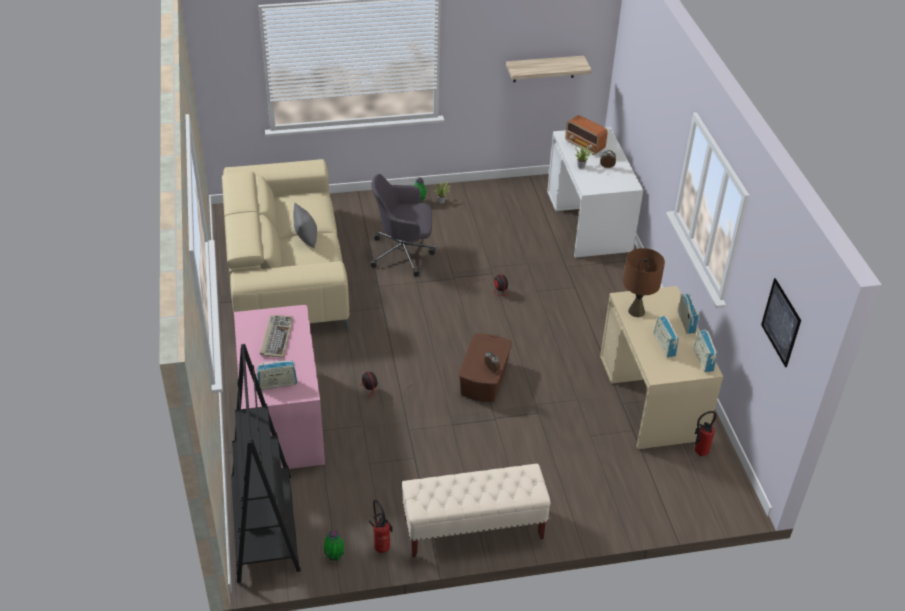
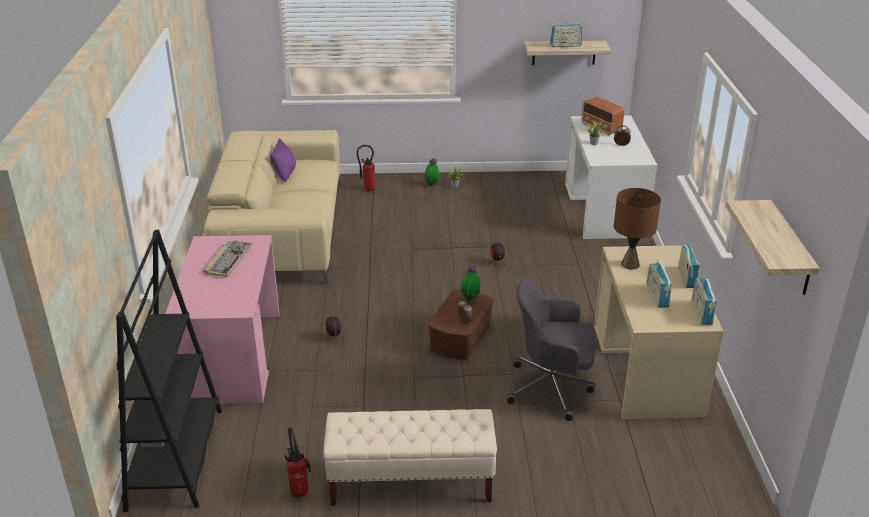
camera: 10 degrees right, 10 degrees down
(277, 384) = (212, 300): radio -> radio (565, 45)
(283, 215) = (284, 174): none -> purple pillow
(306, 238) = (300, 192): grey pillow -> none
(335, 557) = (242, 496): potted plant -> potted plant (470, 298)
(403, 253) = (405, 224): grey office chair -> grey office chair (552, 388)
(698, 452) = (695, 429): fire extinguisher -> fire extinguisher (367, 189)
(781, 322) = (790, 249): picture -> shelf

